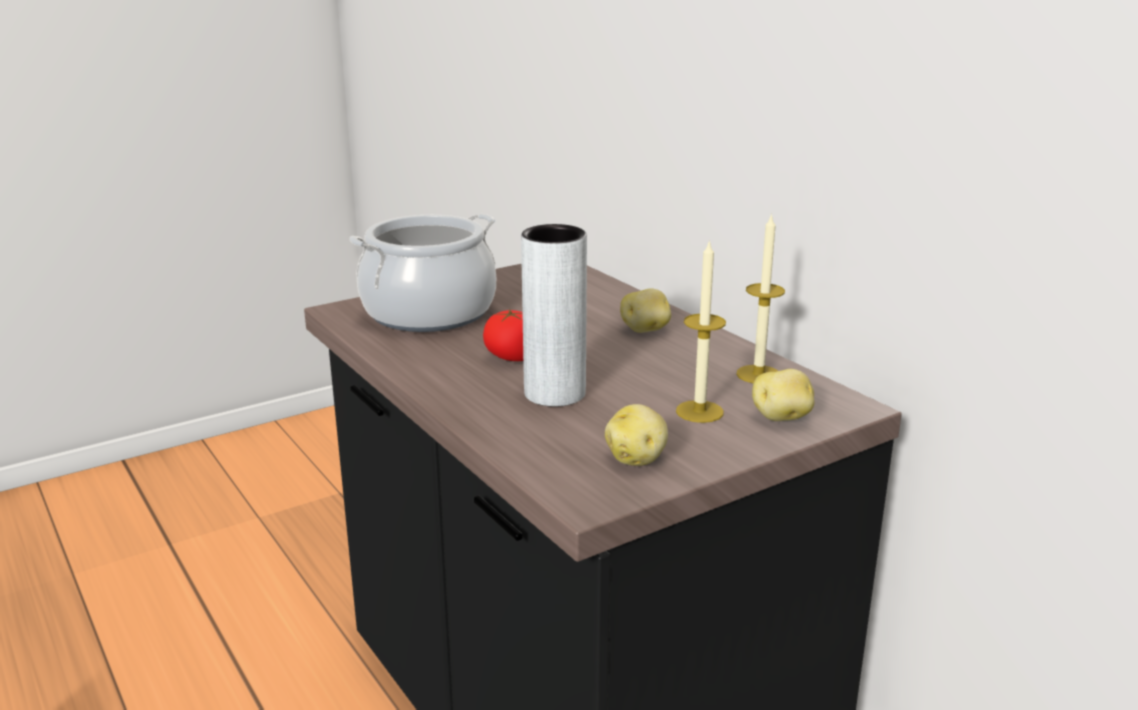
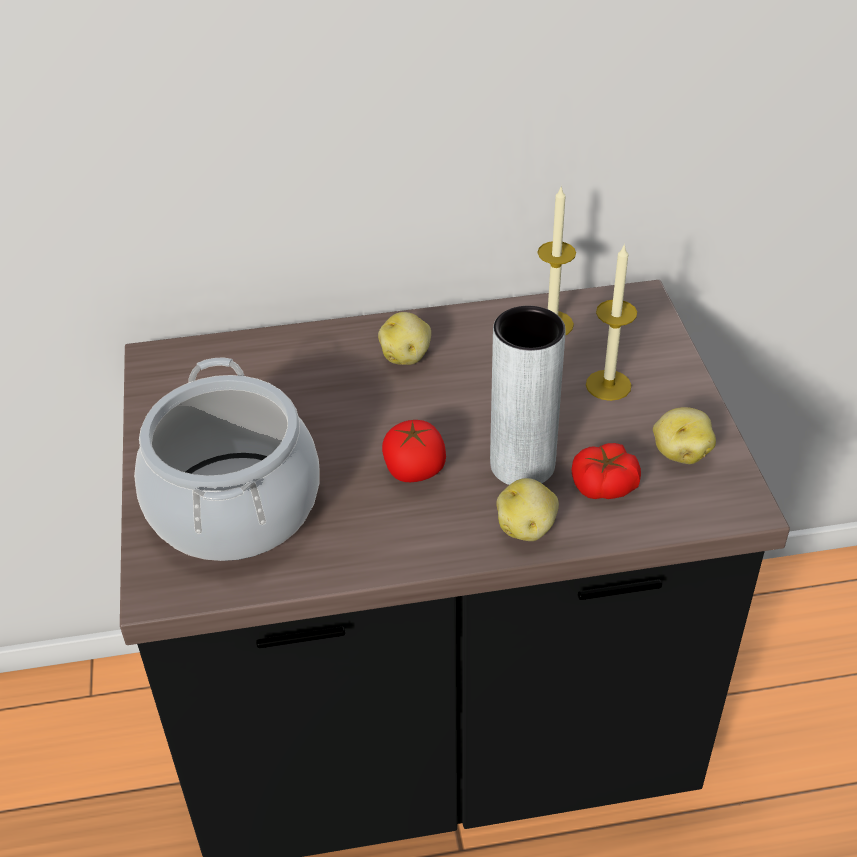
camera: 65 degrees left, 20 degrees up
(558, 431) = (604, 485): none -> tomato
(782, 418) = (643, 343): potato -> potato (526, 527)

